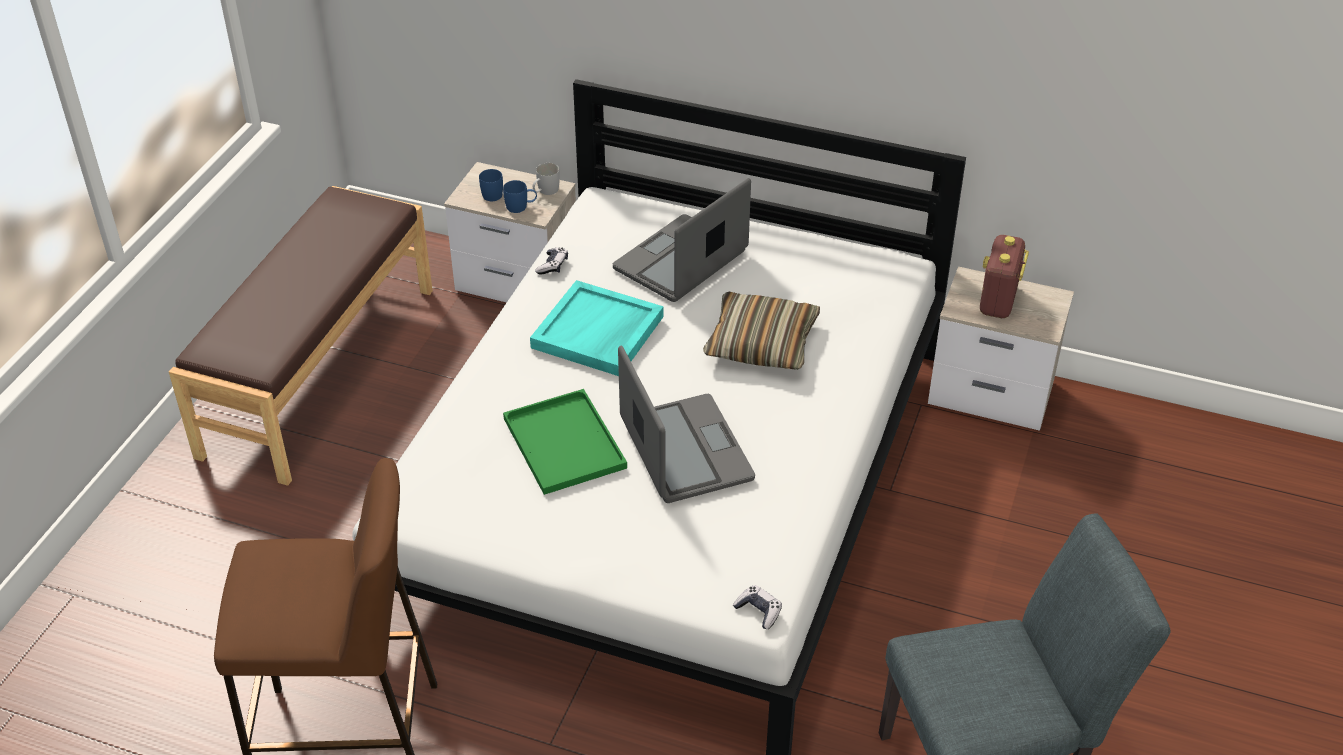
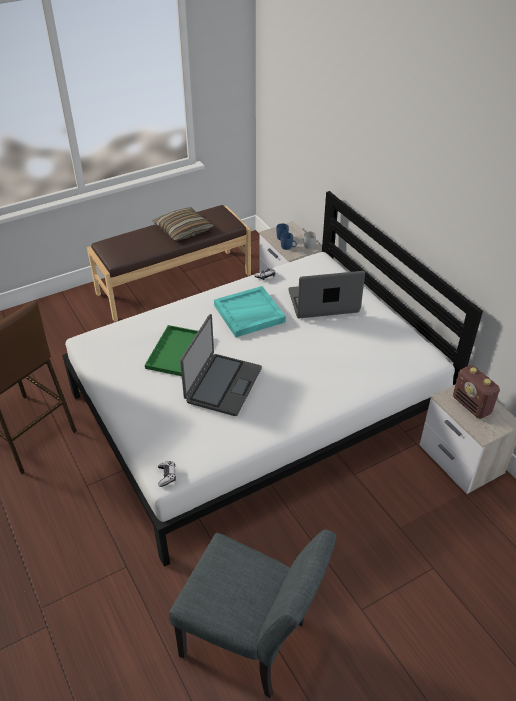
camera: 40 degrees right, 0 degrees up
(761, 343) = (315, 357): pillow -> pillow (183, 230)
(998, 301) = (472, 406): radio -> radio turned 90 degrees counterclockwise

